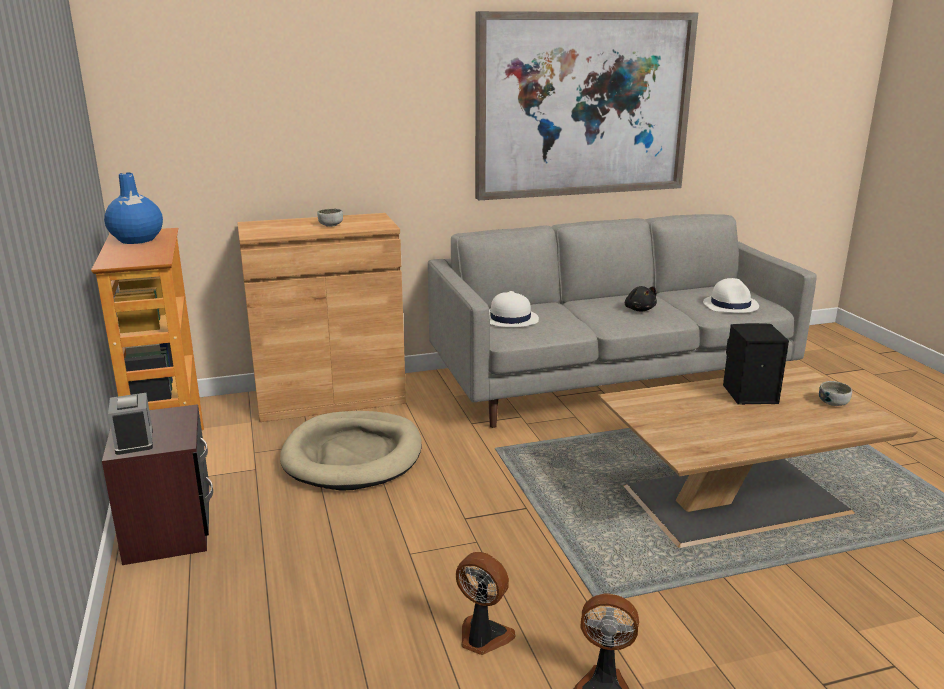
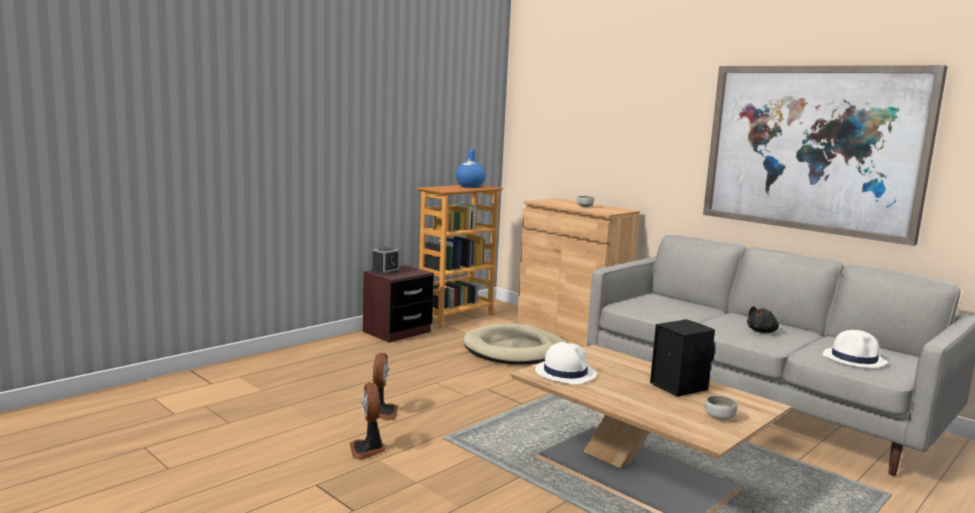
camera: 60 degrees right, 10 degrees down
(509, 319) = (655, 302): white hat -> white hat (565, 372)

